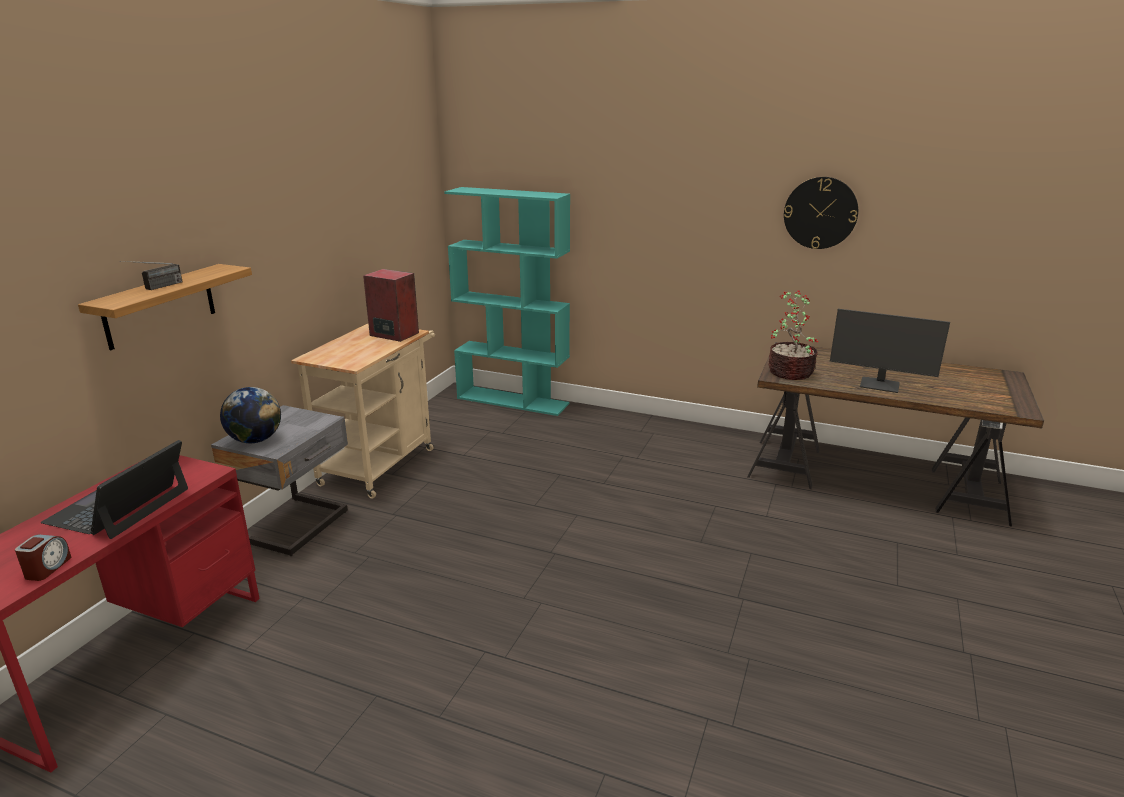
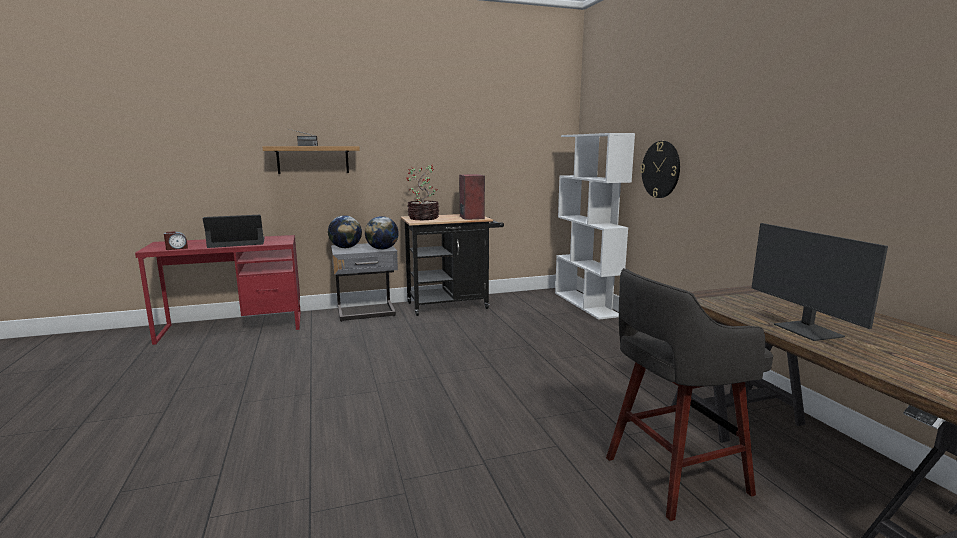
camera: 50 degrees right, 10 degrees down
(318, 422) = (382, 249): none -> globe
(381, 463) = (452, 305): beige cart -> black cart
(513, 401) = (586, 304): turquoise bookcase -> white bookcase
(789, 372) = (722, 298): potted plant -> potted plant (424, 218)
(820, 213) = (831, 131): wall clock -> wall clock (661, 169)
(832, 530) = (672, 476): none -> grey stool

